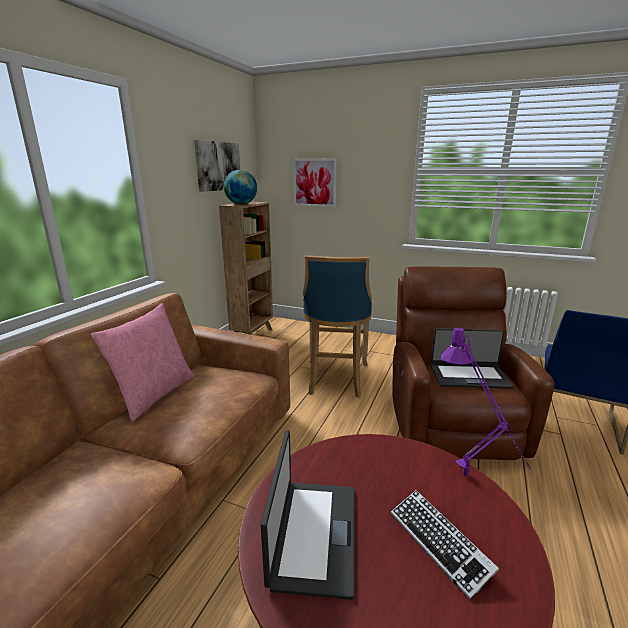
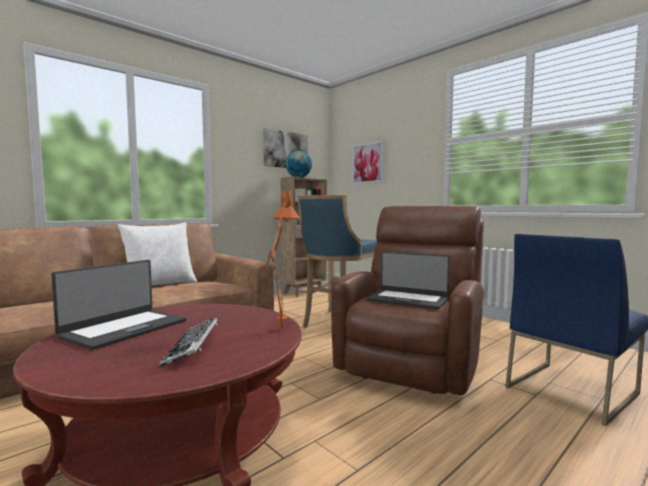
camera: 25 degrees right, 15 degrees down
(154, 394) = (160, 285): pink pillow -> white pillow
(470, 482) = (279, 332): purple table lamp -> orange table lamp

